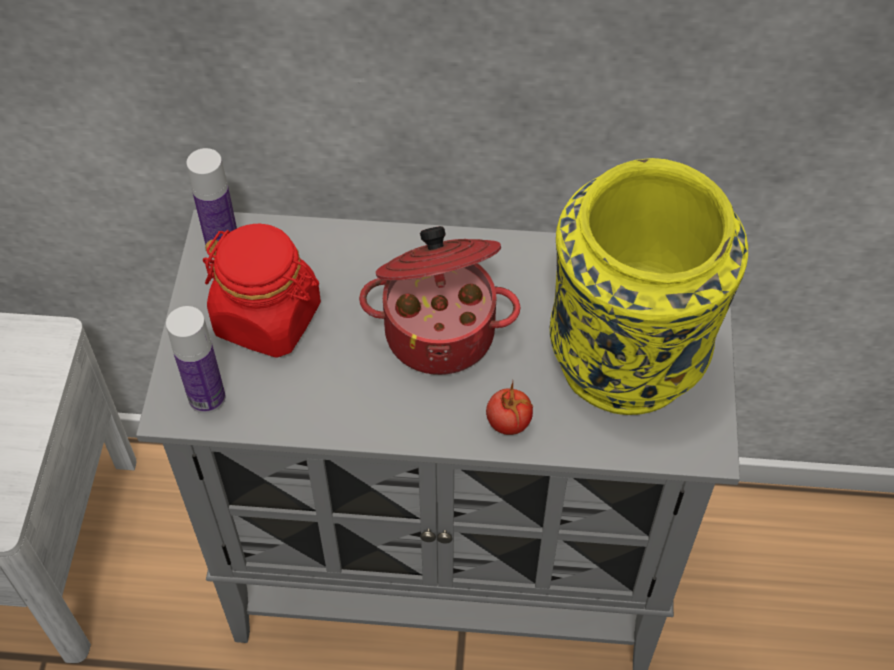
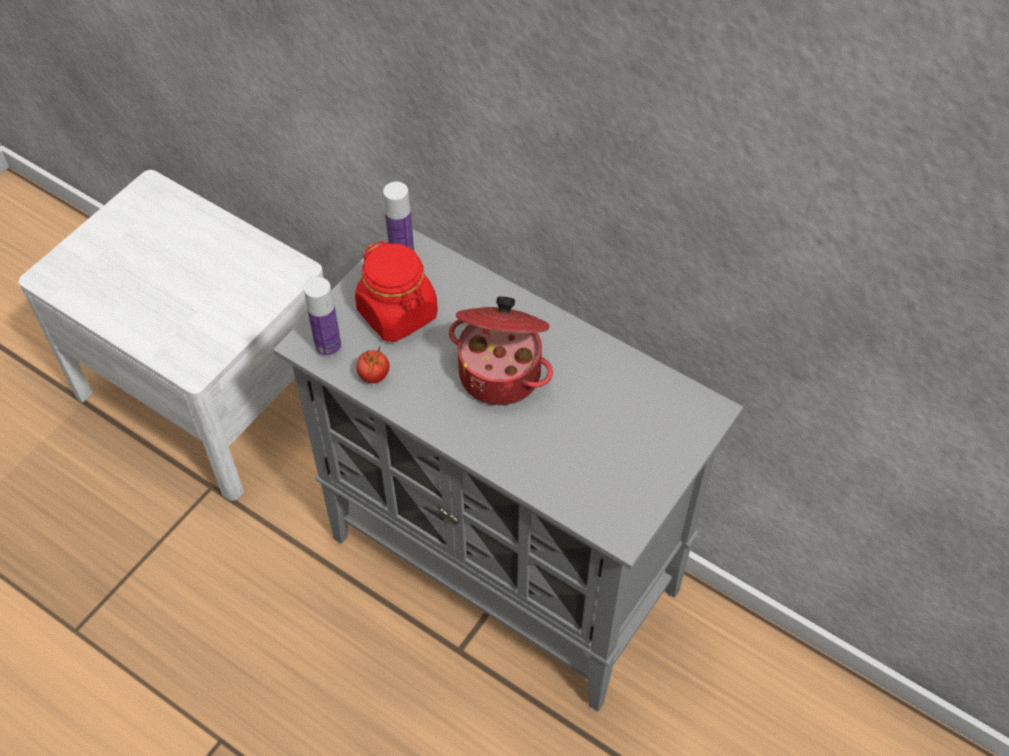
camera: 30 degrees right, 0 degrees up
(508, 423) = (503, 453): tomato -> tomato (374, 376)
(627, 355) = (614, 448): yellow vase -> none

